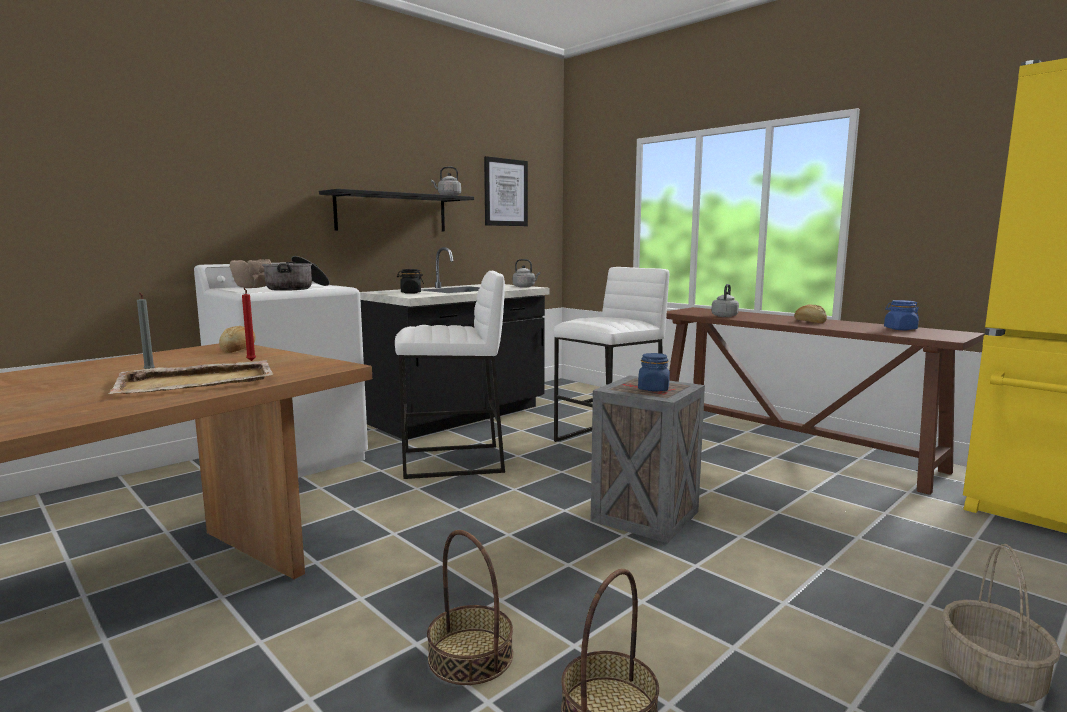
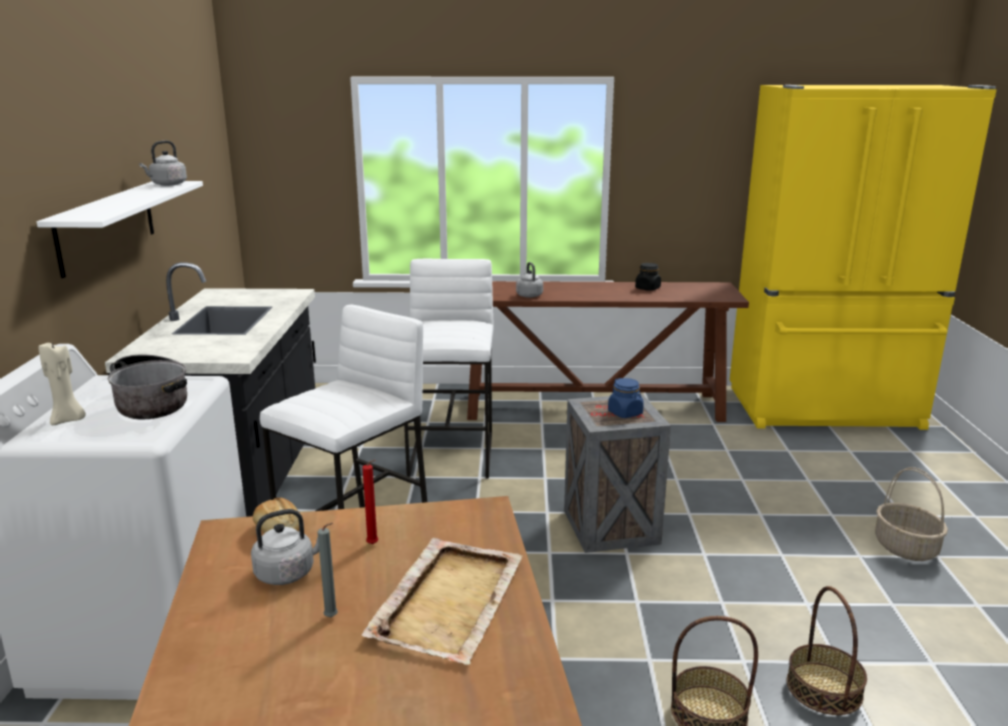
camera: 45 degrees left, 10 degrees up
(252, 287) = (69, 420): brown bowl -> beige candle
(392, 213) = (107, 226): black shelf -> white shelf
(410, 293) = (197, 346): black jar -> black jar (647, 288)
(505, 192) = (190, 155): picture -> none
(525, 287) = (283, 293): grey kettle -> grey kettle (288, 573)
(810, 321) = (607, 290): bread -> none
(900, 329) = (681, 289): blue jar -> none

